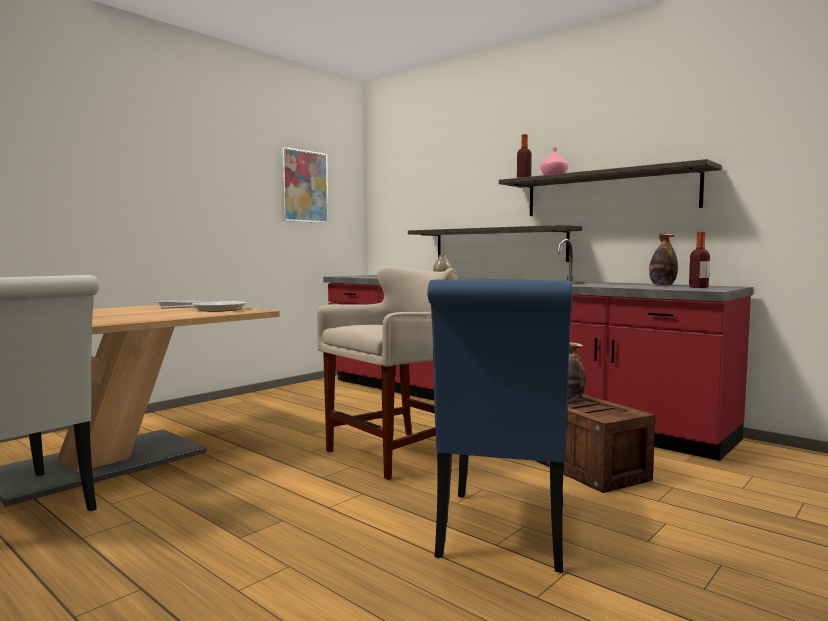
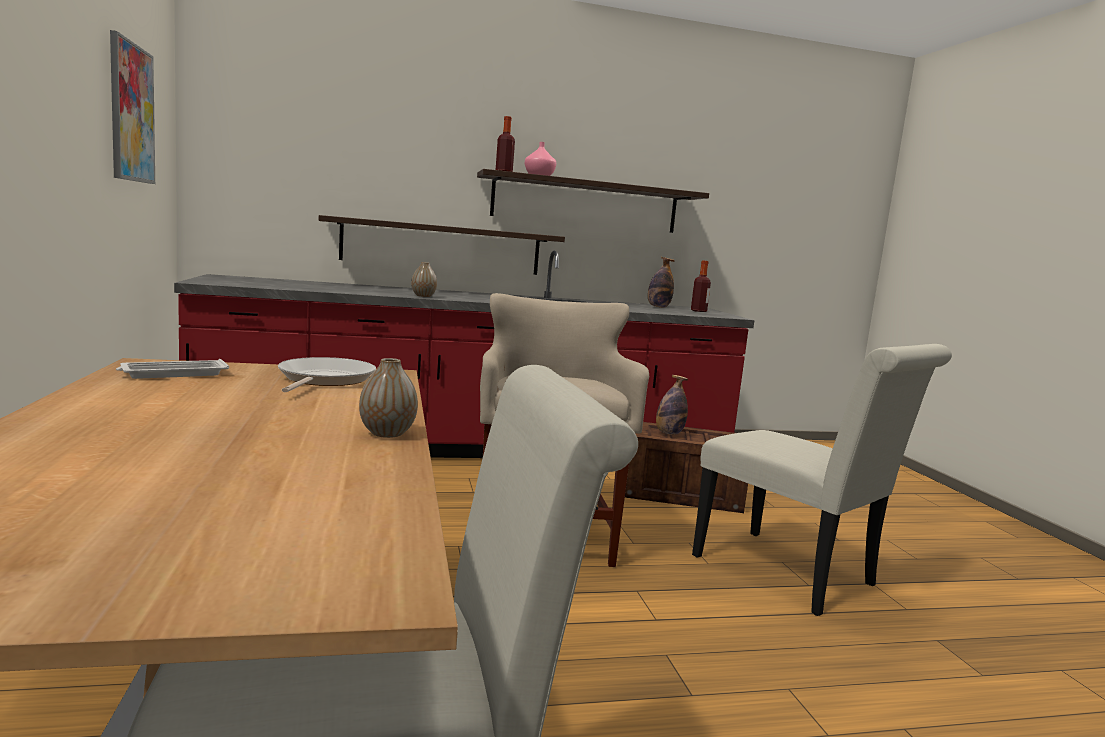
camera: 55 degrees left, 5 degrees up
(125, 321) = (387, 433): none -> vase
(502, 535) = (793, 575): blue chair -> white chair

